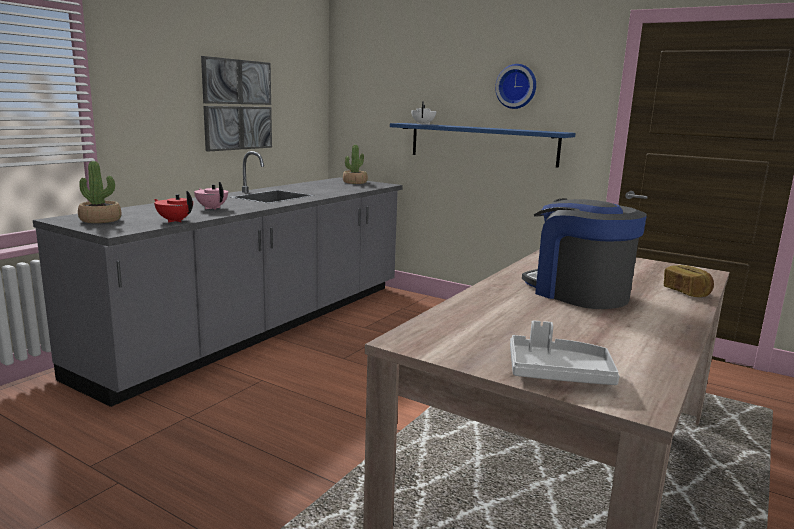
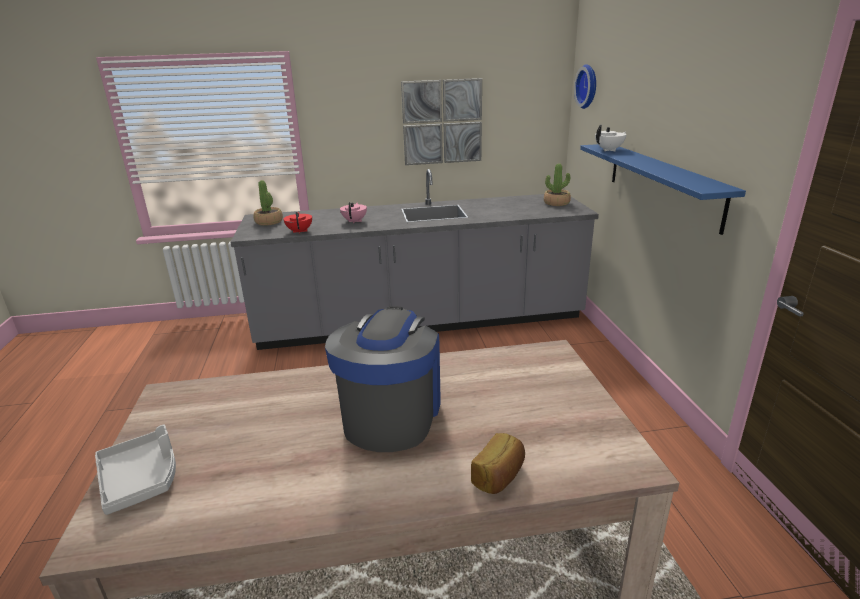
camera: 50 degrees right, 10 degrees up
(517, 86) = (699, 113): wall clock -> wall clock (588, 86)

